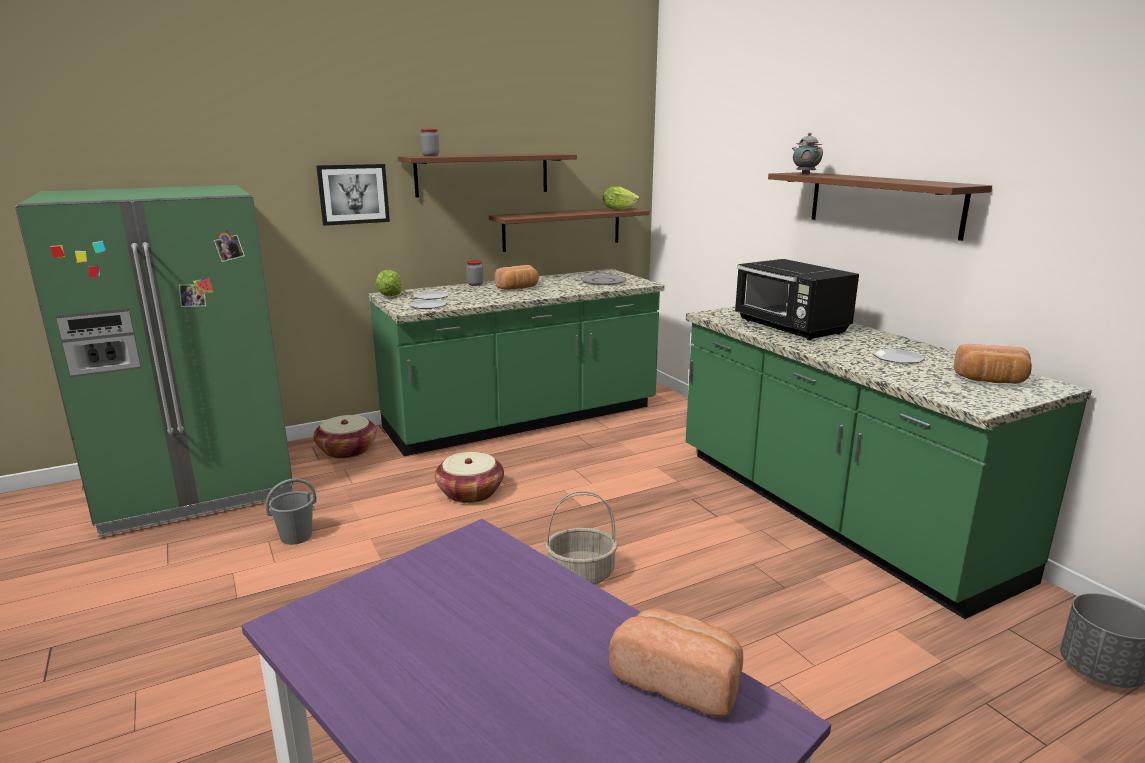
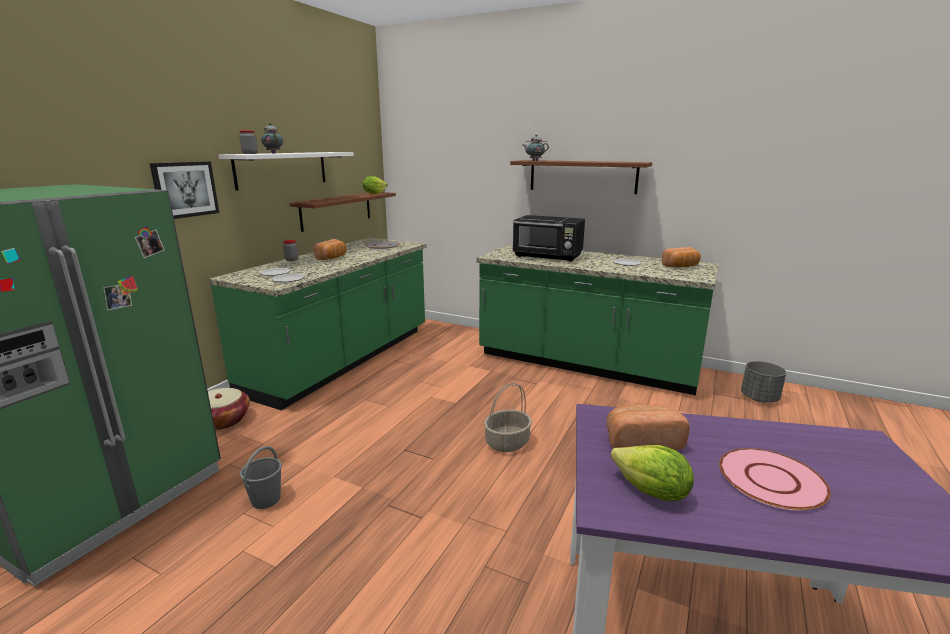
camera: 35 degrees left, 0 degrees up
(389, 295) = (235, 277): lettuce -> lettuce (651, 492)
(457, 155) = (273, 153): none -> teapot
(470, 493) = (369, 419): basket -> none
(482, 174) = (282, 169): brown shelf -> white shelf
(509, 688) = (770, 480): none -> pink plate
(679, 680) = (813, 440): bread -> bread (641, 442)

